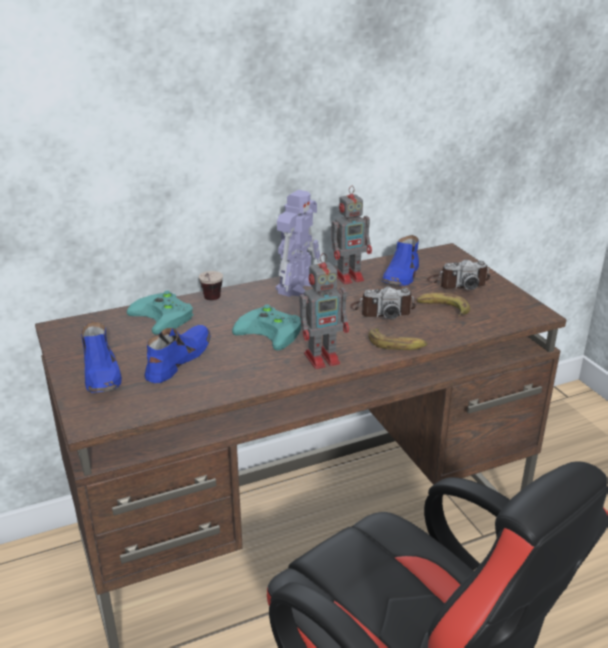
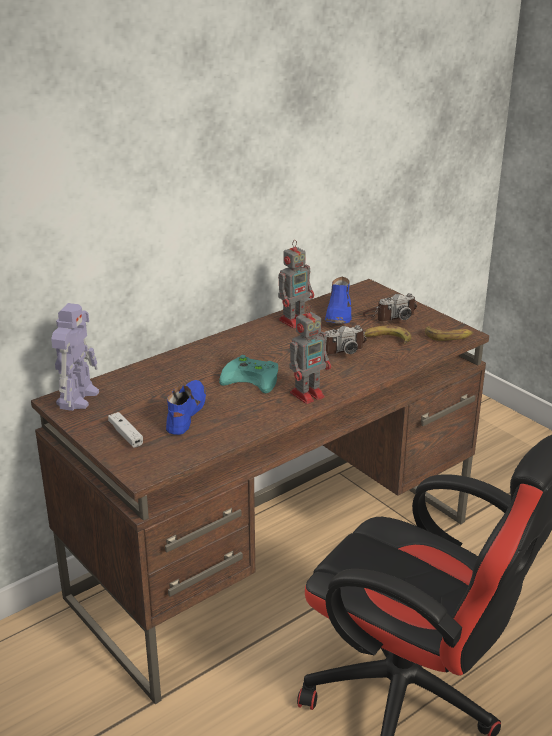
camera: 15 degrees left, 0 degrees up
(102, 374) = (126, 434): blue shoe -> white game controller
(165, 317) = (150, 378): turquoise game controller -> none
(211, 302) = (183, 359): cup -> none
(297, 286) = (253, 335): toy robot -> toy robot (78, 397)
(397, 344) = (363, 374): banana -> banana (448, 336)

